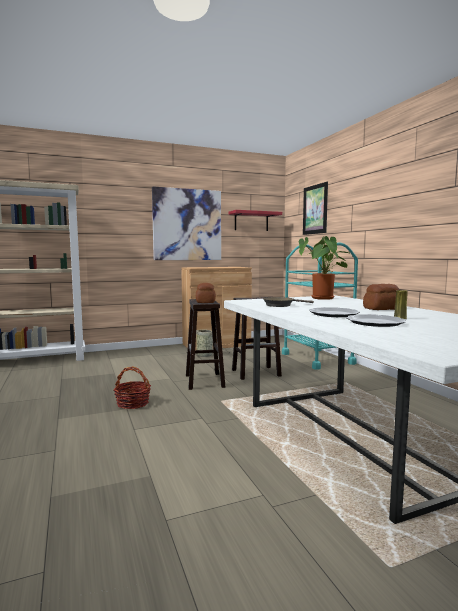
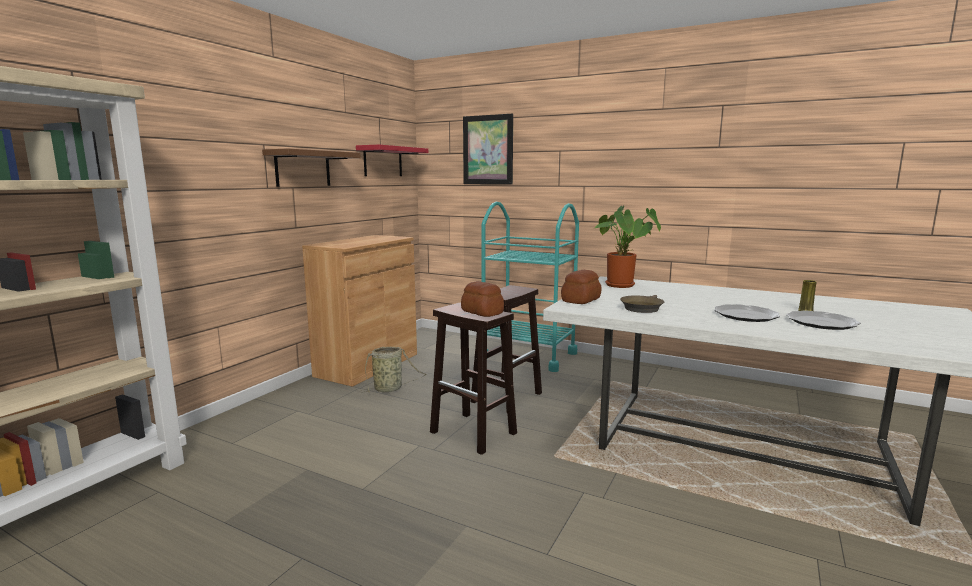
camera: 40 degrees left, 5 degrees up
(133, 403) = (456, 512): basket -> none
(187, 225) = (303, 168): picture -> brown shelf
(381, 308) = (733, 296): bread -> bread (580, 300)

